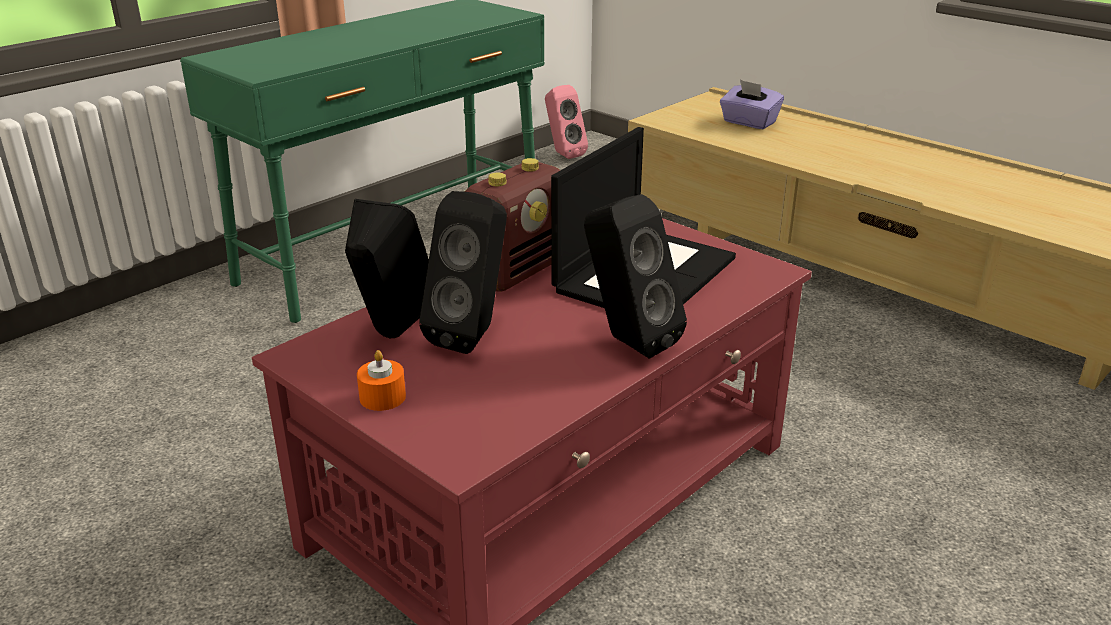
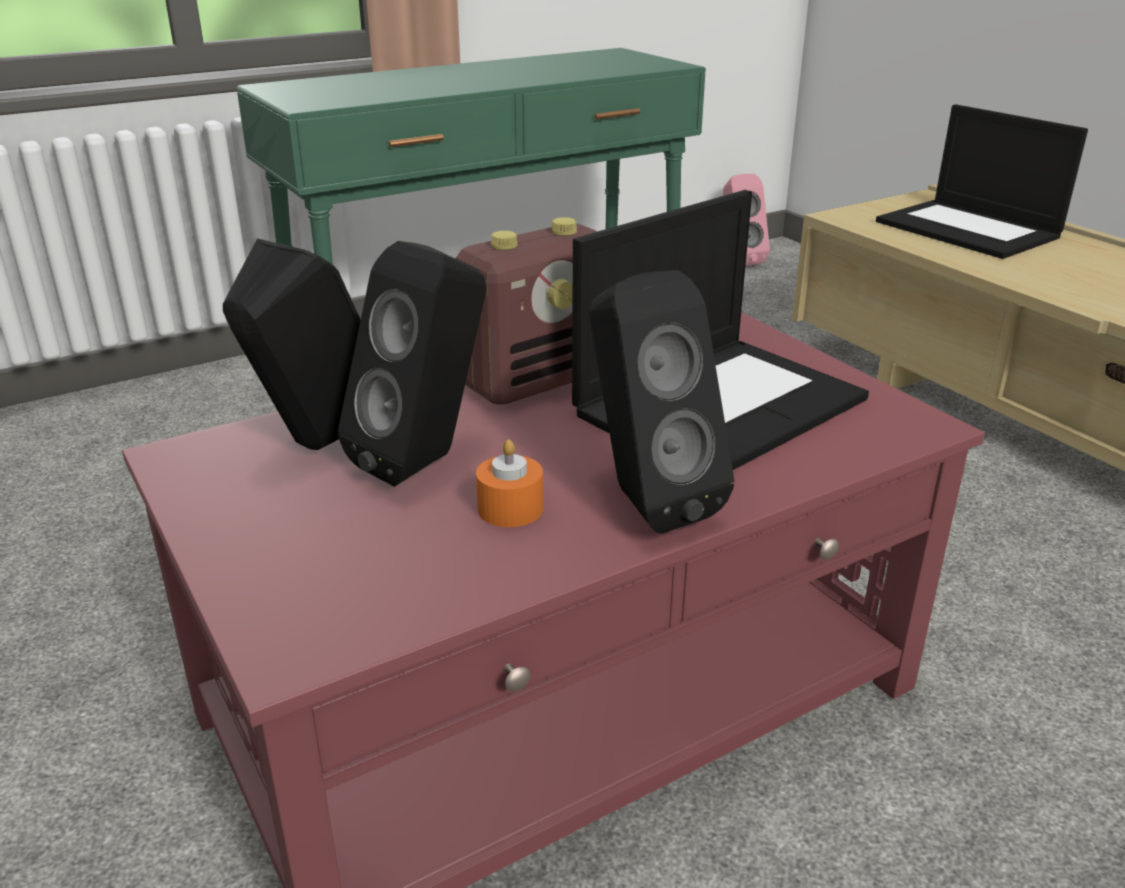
camera: 15 degrees right, 0 degrees up
(382, 397) = (246, 533): orange candle -> orange candle (510, 508)
(749, 122) = (970, 229): purple tissue box -> laptop

